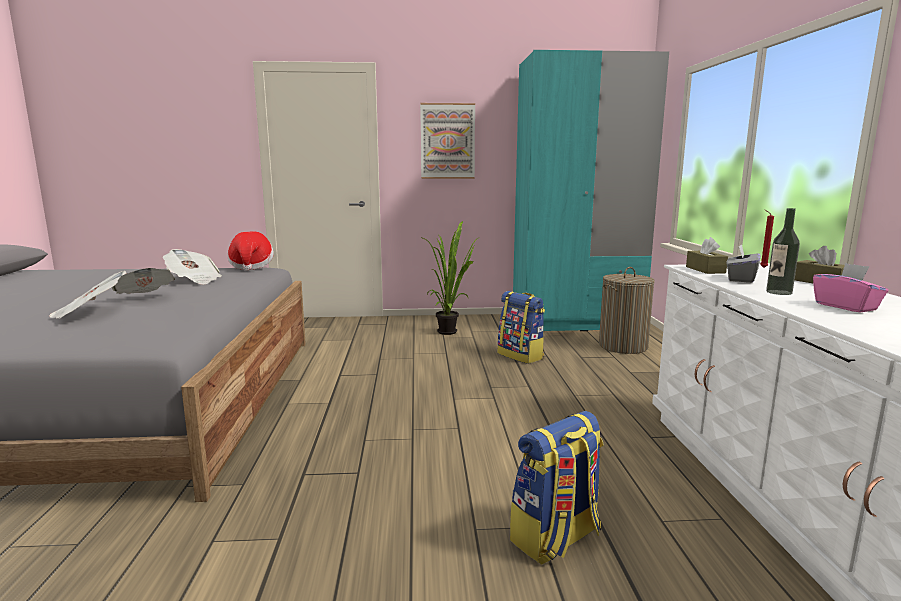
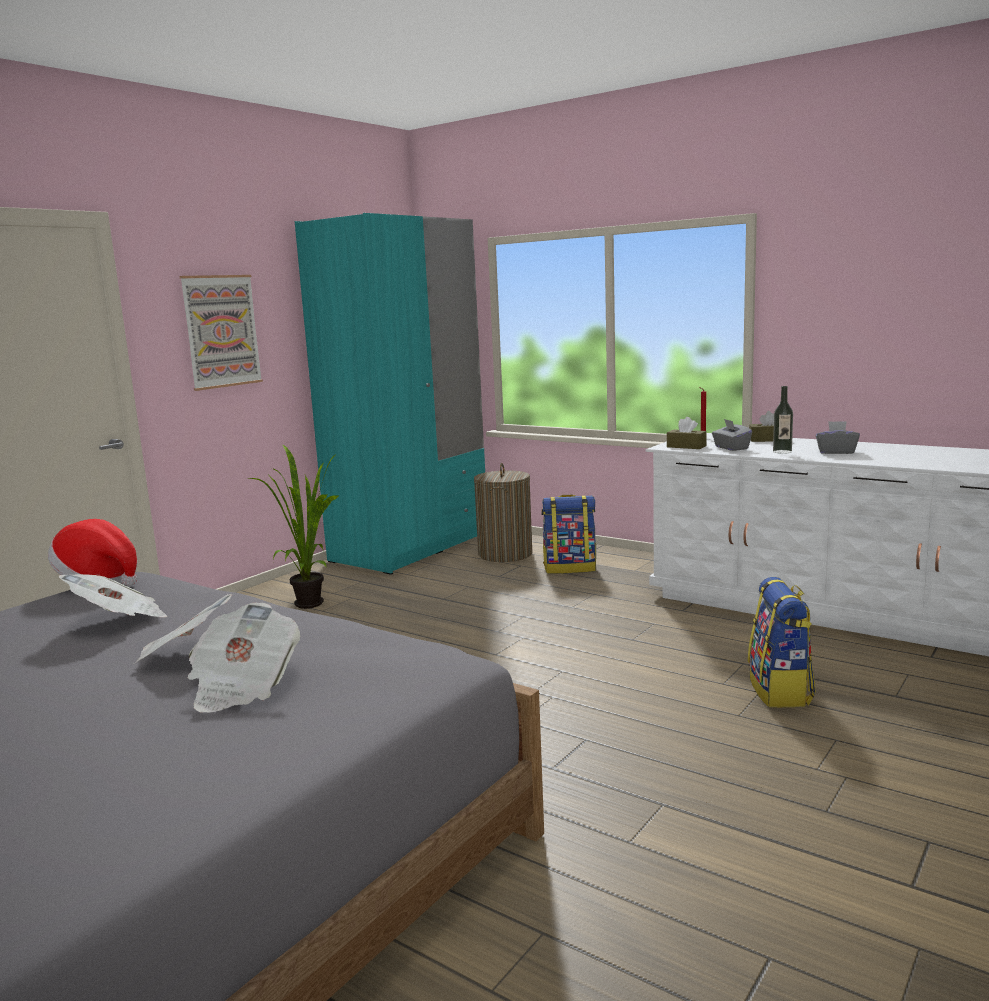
camera: 50 degrees left, 0 degrees up
(521, 356) = (448, 595): backpack -> backpack (570, 568)
(846, 306) = (836, 452): pink tissue box -> grey tissue box

